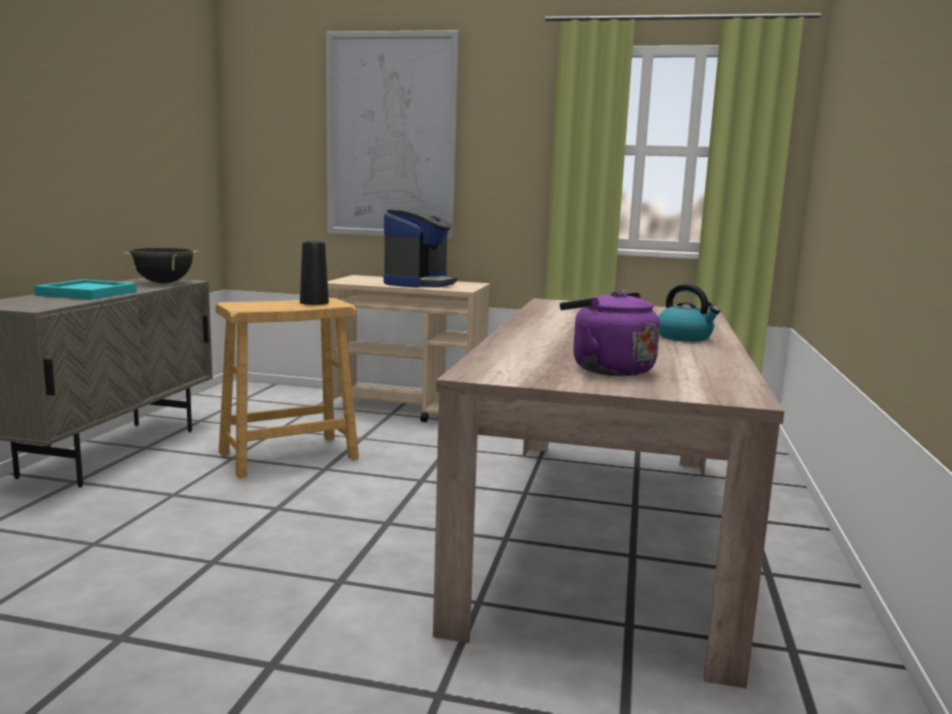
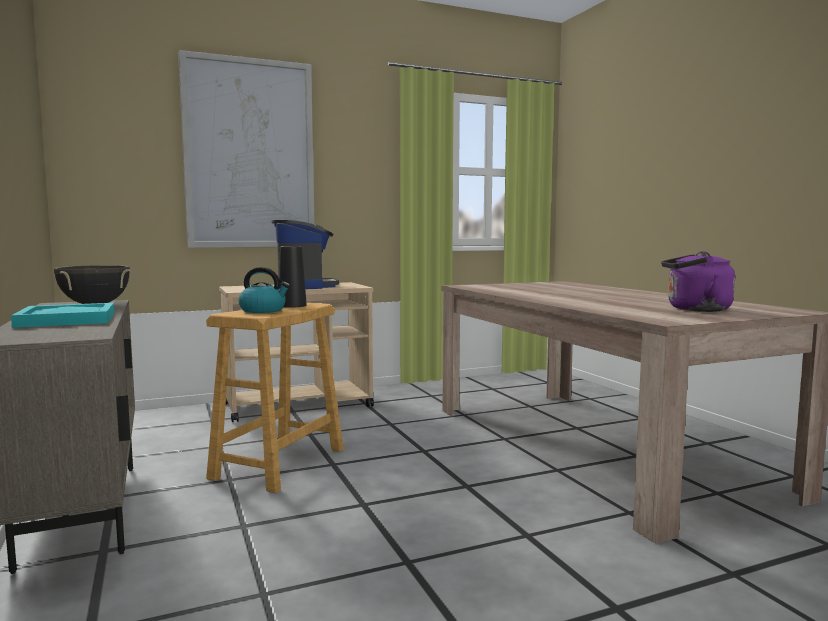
camera: 35 degrees left, 5 degrees down
(685, 337) = (630, 293): kettle -> kettle (263, 310)

